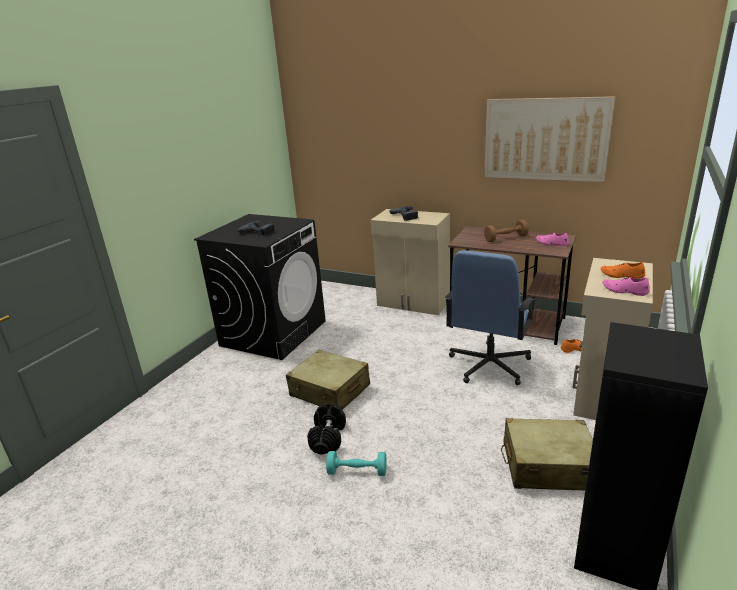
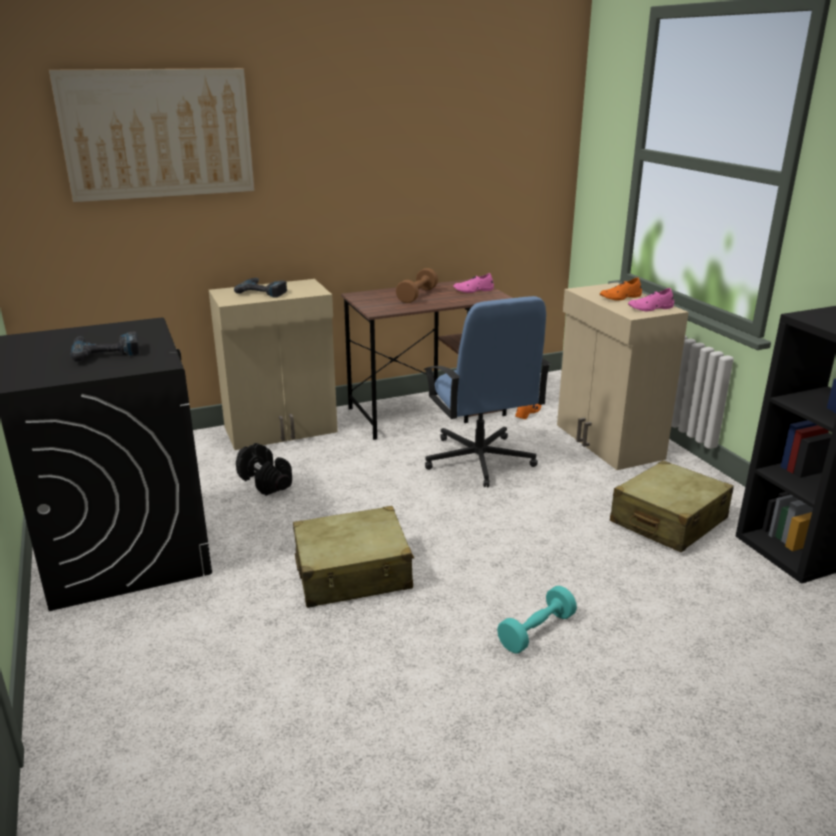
camera: 50 degrees left, 0 degrees up
(328, 438) = (445, 621): black dumbbell -> black dumbbell (265, 481)
(545, 139) = (431, 158): picture -> picture (158, 134)

